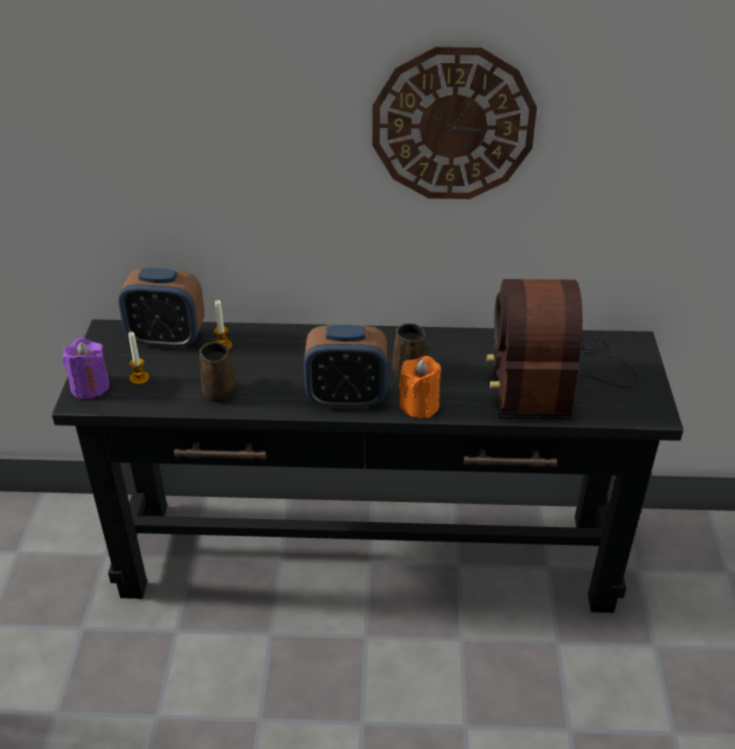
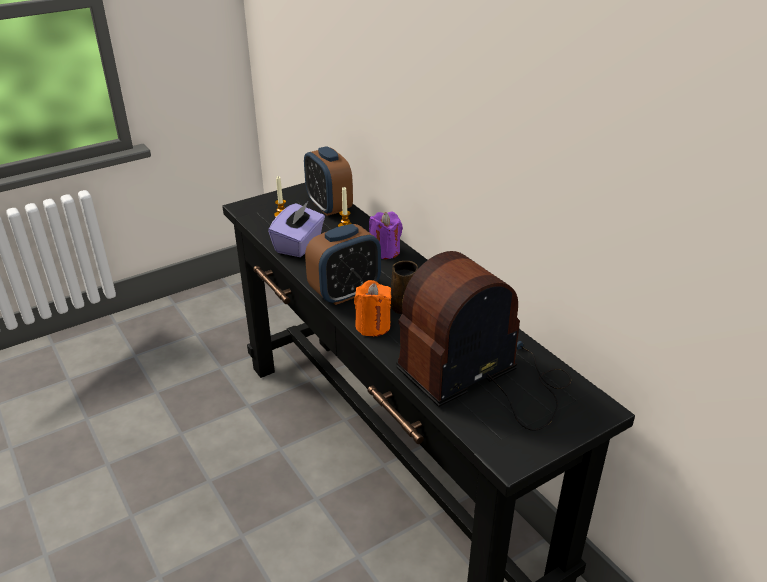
camera: 55 degrees right, 5 degrees down
(90, 387) = (257, 204): purple candle -> purple candle (385, 251)
(220, 391) = (299, 245): brown mug -> purple tissue box
(346, 398) = (345, 293): alarm clock -> alarm clock turned 90 degrees counterclockwise
(453, 124) = (507, 105): wall clock -> none

